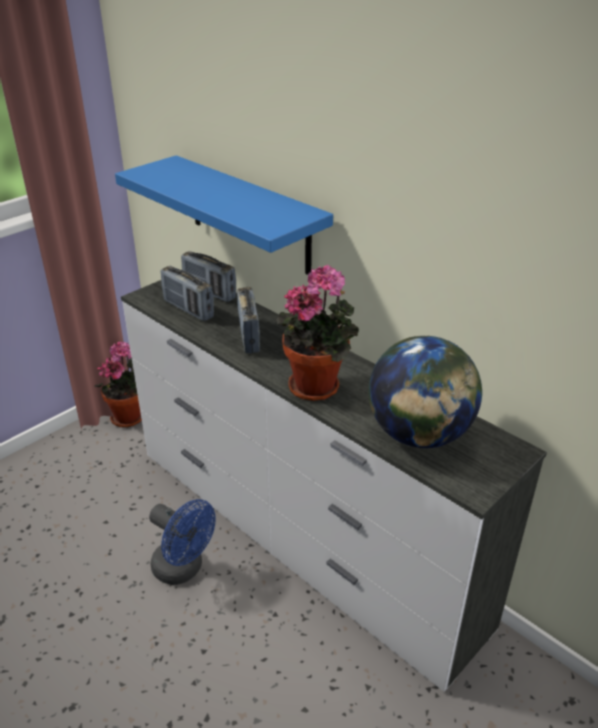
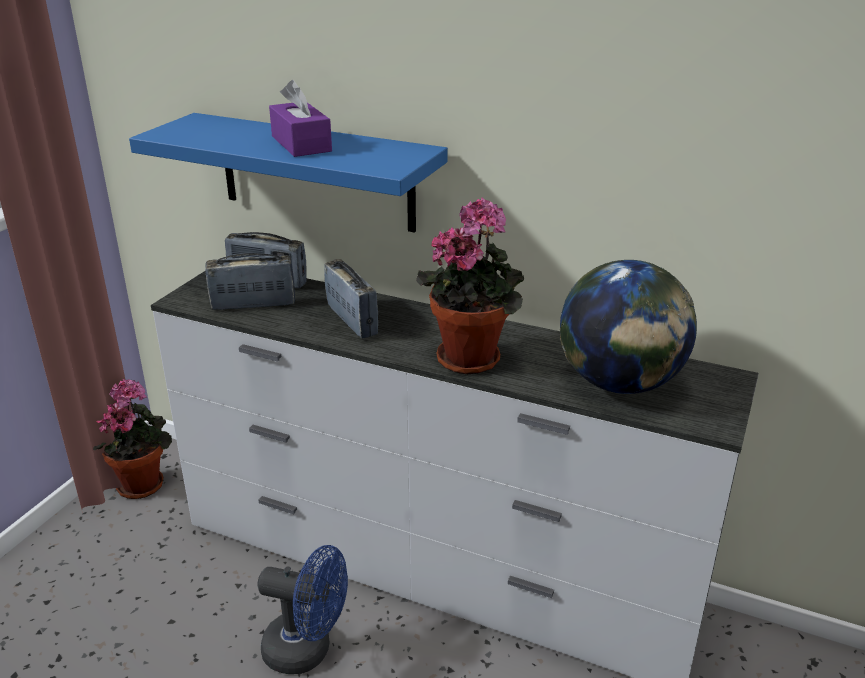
camera: 20 degrees left, 5 degrees down
(188, 309) = (253, 304): radio -> radio turned 150 degrees clockwise
(226, 195) = (301, 144): none -> purple tissue box

